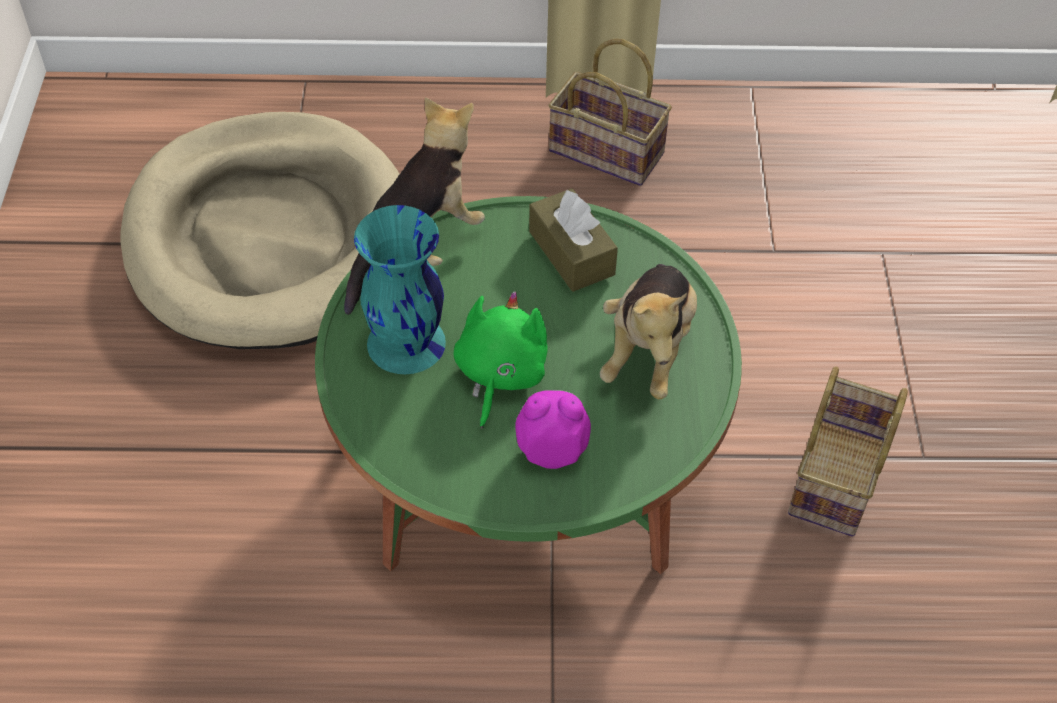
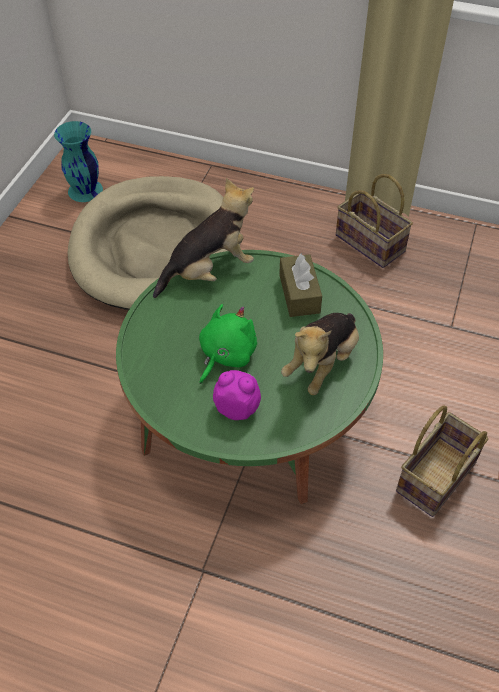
camera: 20 degrees right, 0 degrees up
(405, 344) = (179, 323): turquoise vase -> turquoise vase (84, 191)

